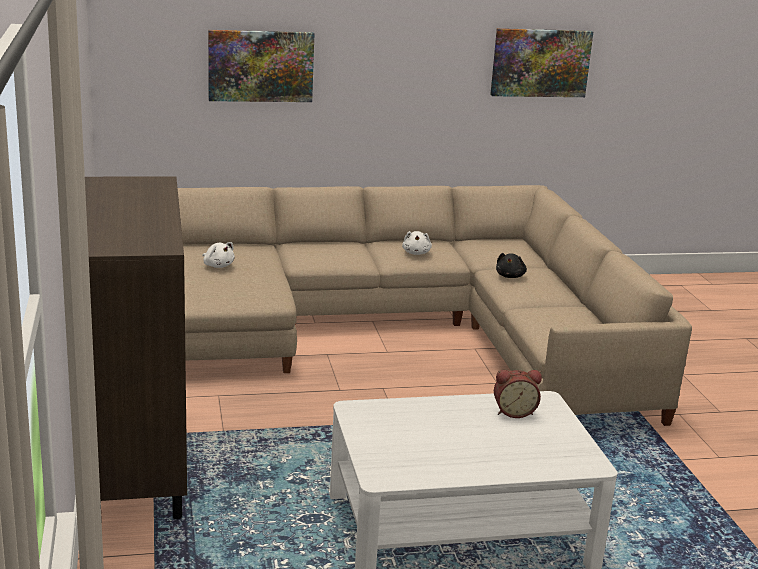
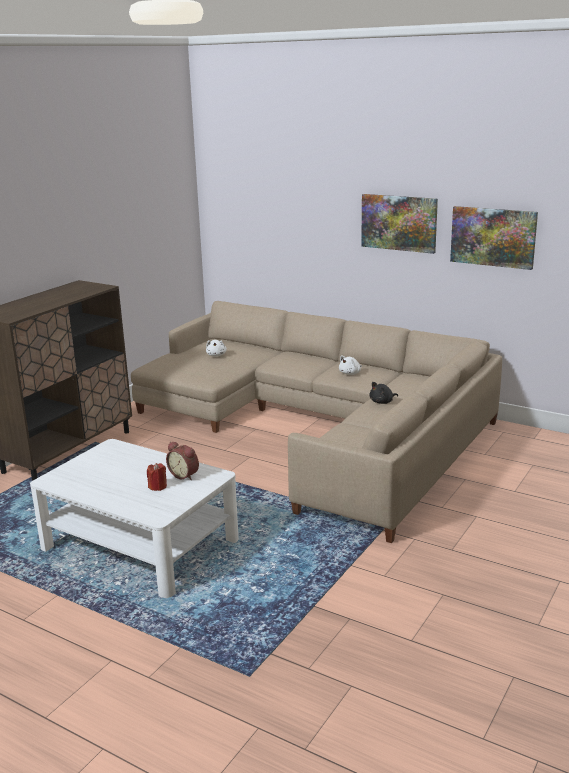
camera: 45 degrees right, 0 degrees up
(260, 66) = (290, 225): picture -> picture (399, 222)
(516, 434) = (157, 486): none -> red candle

